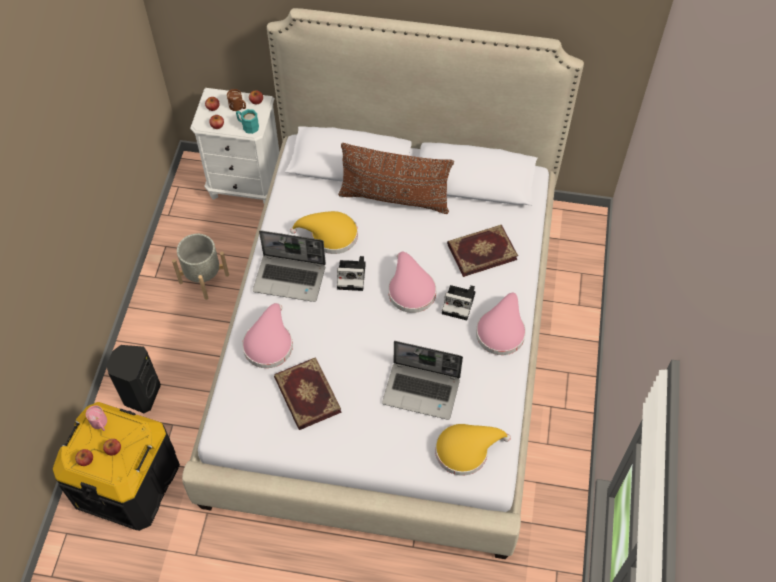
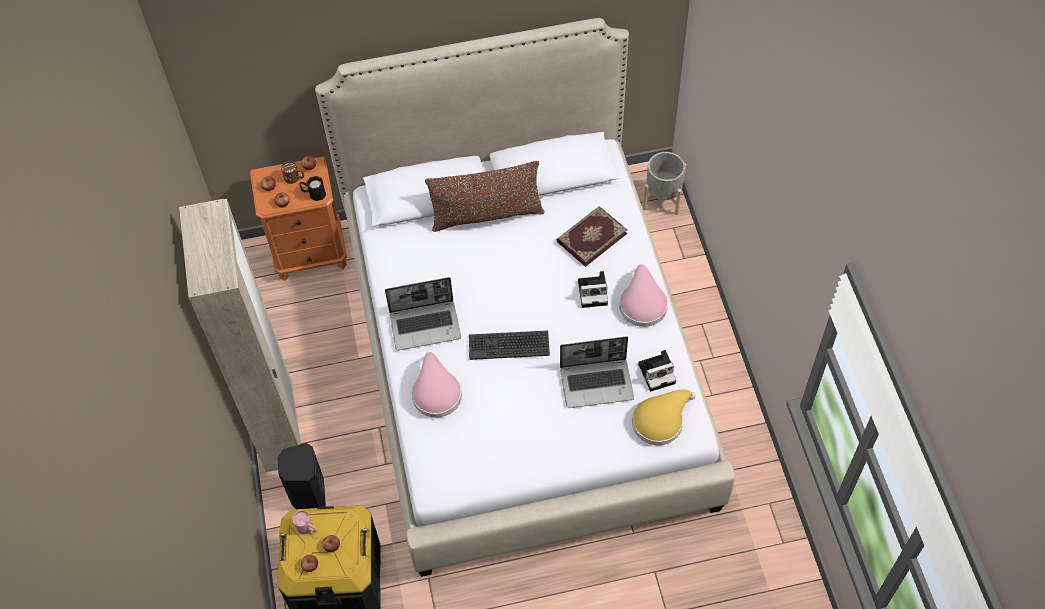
camera: 20 degrees left, 0 degrees up
(146, 326) = (280, 428): none -> beige wardrobe
(203, 279) = (314, 361): grey planter -> grey planter (662, 198)
(245, 184) = (310, 254): white nightstand -> orange nightstand
(247, 126) = (313, 194): turquoise mug -> black mug
(306, 395) = (494, 426): book -> none
(330, 236) = (443, 272): yellow hat -> none
(353, 276) = (483, 302): camera -> camera (658, 372)
(357, 324) = (509, 345): none -> keyboard
(410, 289) = (542, 295): pink hat -> none

